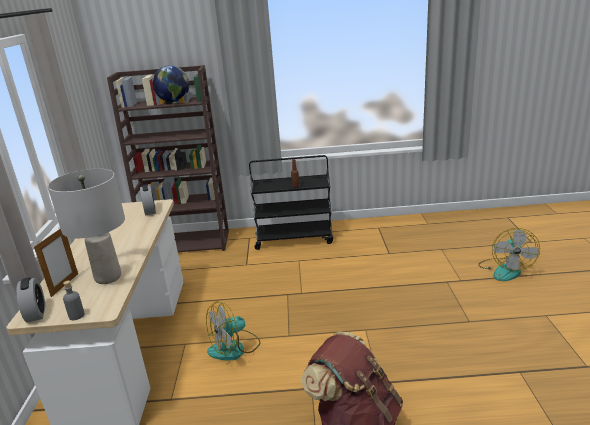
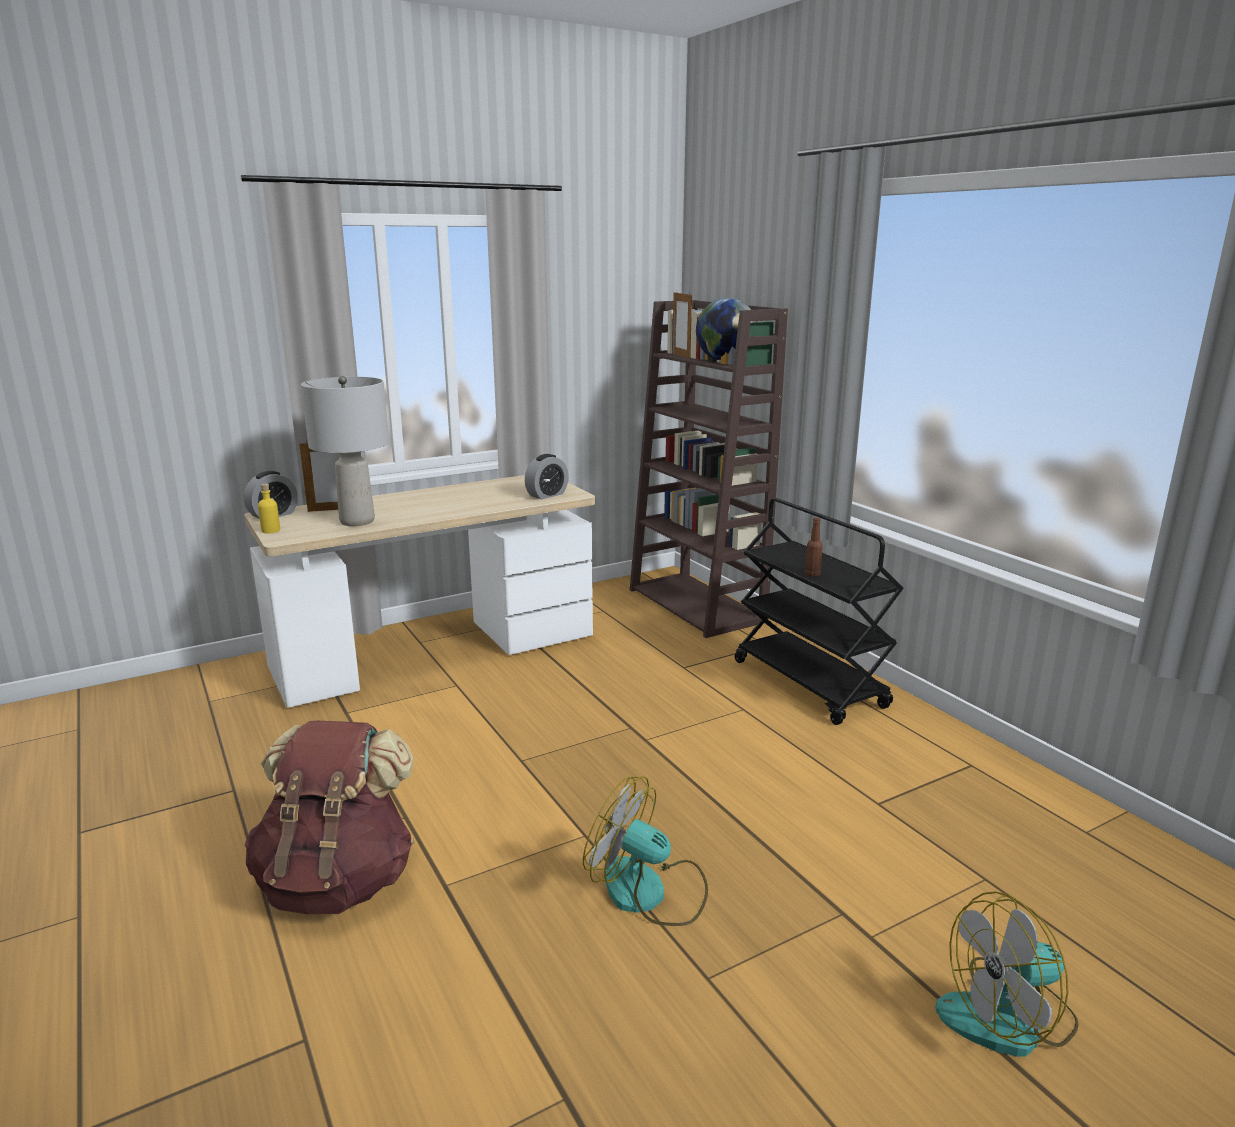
camera: 60 degrees right, 5 degrees down
(77, 315) = (271, 530): grey bottle -> yellow bottle
(138, 106) = (681, 355): none -> picture frame
(234, 348) = (466, 724): fan -> fan (649, 893)

